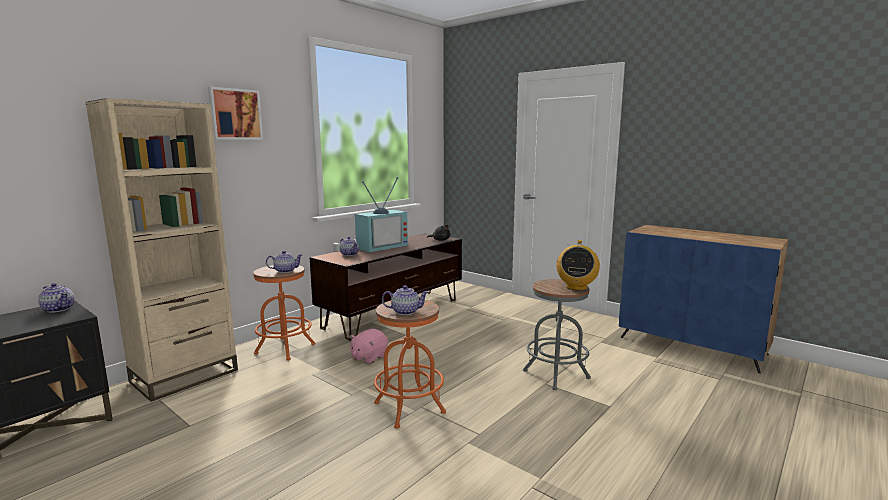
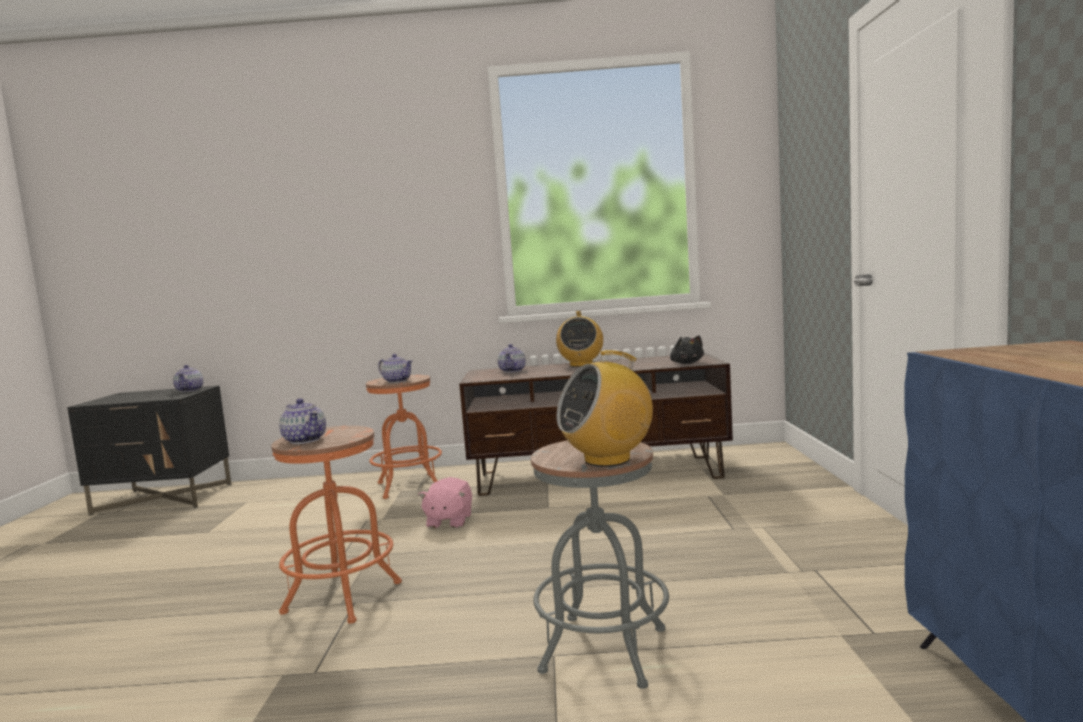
camera: 50 degrees right, 5 degrees down
(185, 376) = (299, 487): beige bookcase -> none
(235, 114) = (385, 186): picture -> none
(369, 357) = (449, 521): pink plush toy -> pink plush toy turned 75 degrees counterclockwise
(381, 246) = (581, 365): television -> radio

